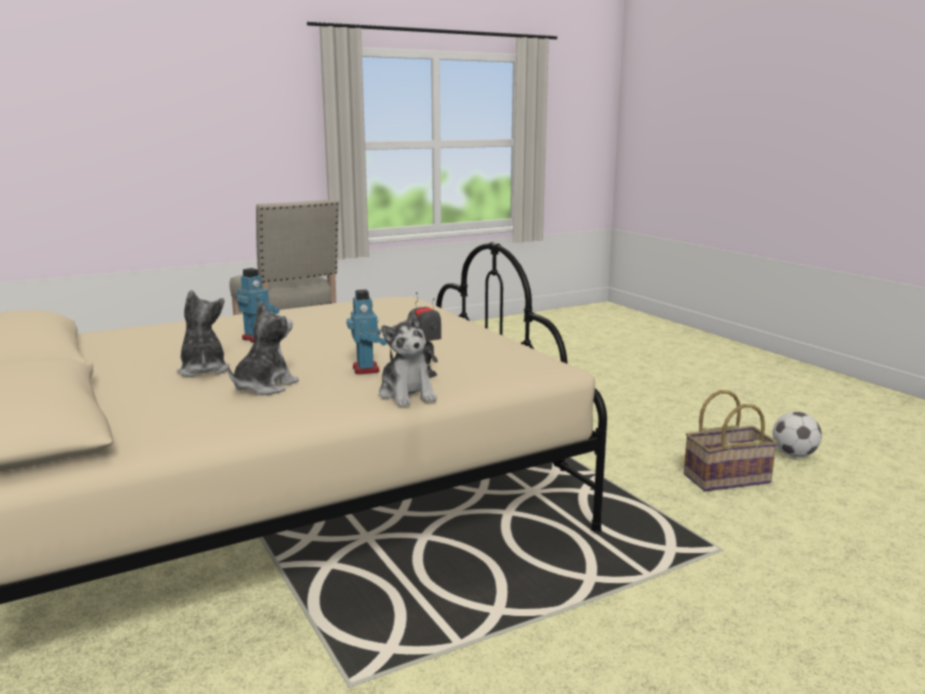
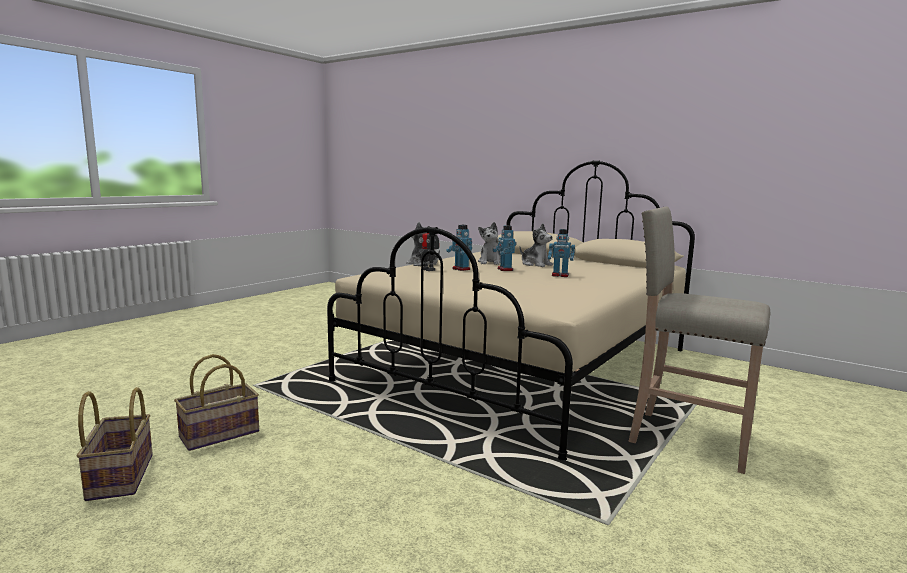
camera: 155 degrees right, 5 degrees down
(298, 360) = (504, 269): none -> toy robot
(794, 455) = (119, 476): football -> basket

